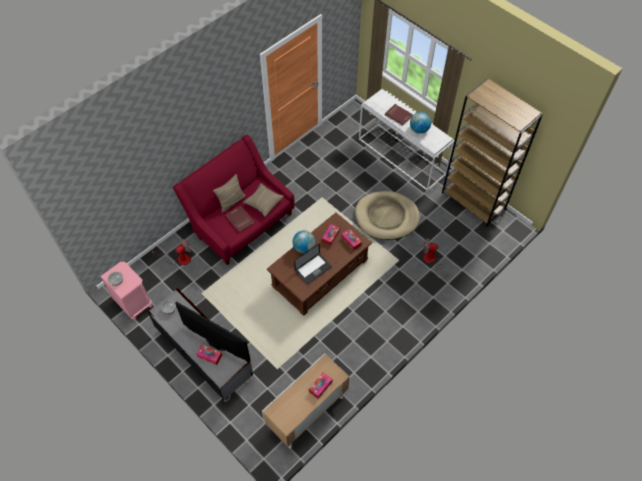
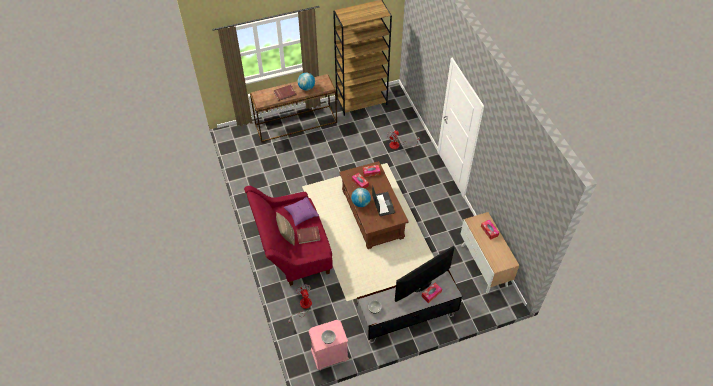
camera: 65 degrees left, 5 degrees down
(263, 202) = (301, 214): beige pillow -> purple pillow
(386, 217) = (345, 154): beige dog bed -> none
(402, 157) = (296, 123): white console table -> brown console table

